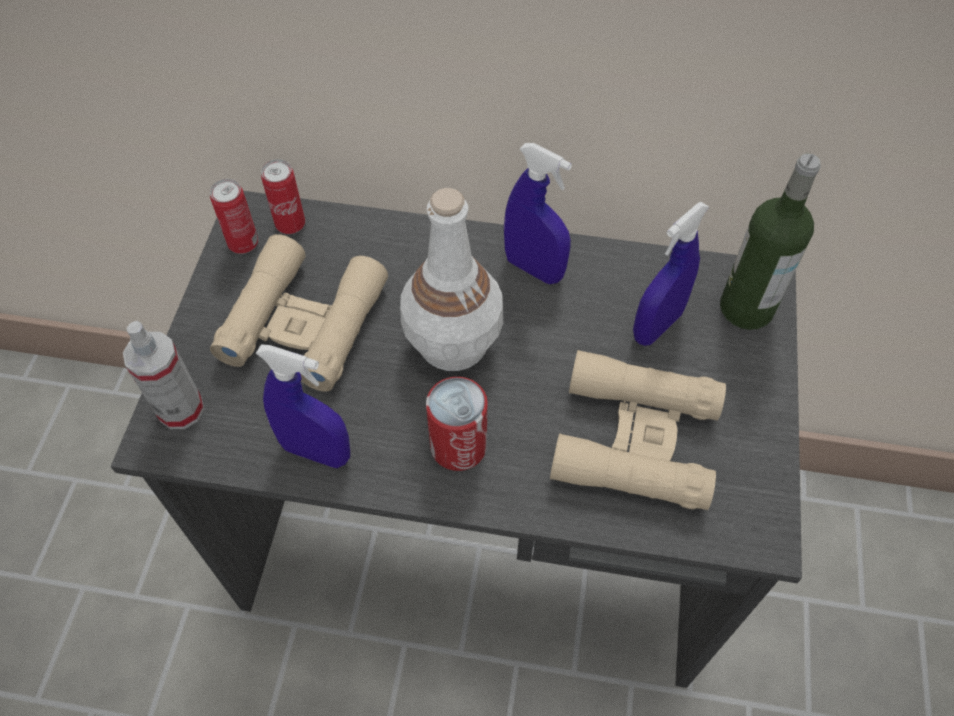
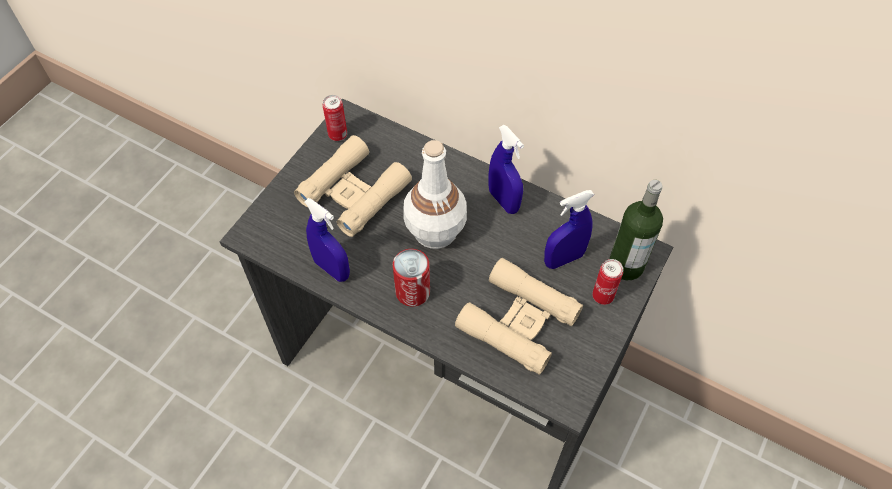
camera: 20 degrees right, 0 degrees up
(181, 409) = (267, 221): spray bottle -> none
(290, 225) = (369, 131): can -> can (602, 296)

